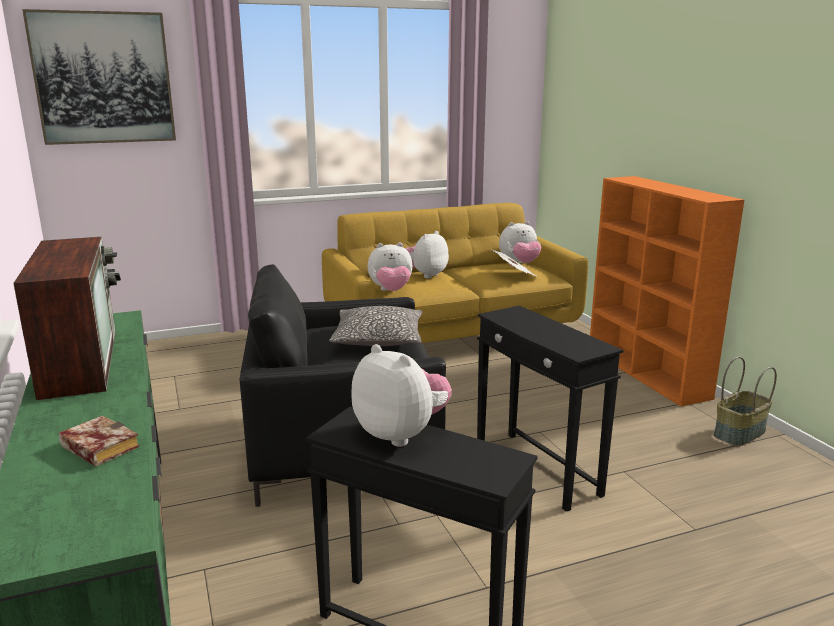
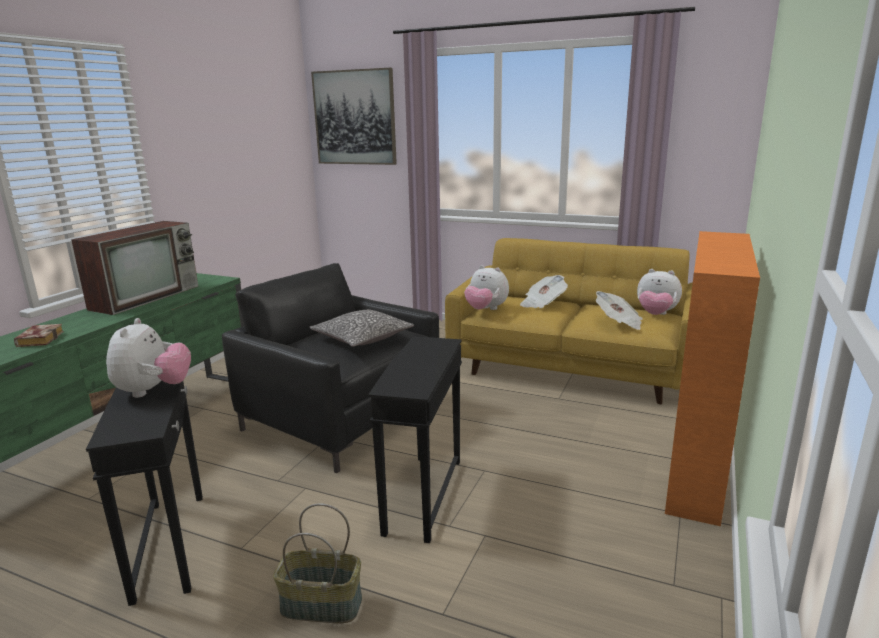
camera: 45 degrees right, 0 degrees up
(425, 275) = (542, 304): plush toy -> newspaper
(740, 434) = (675, 571): basket -> basket (320, 606)

